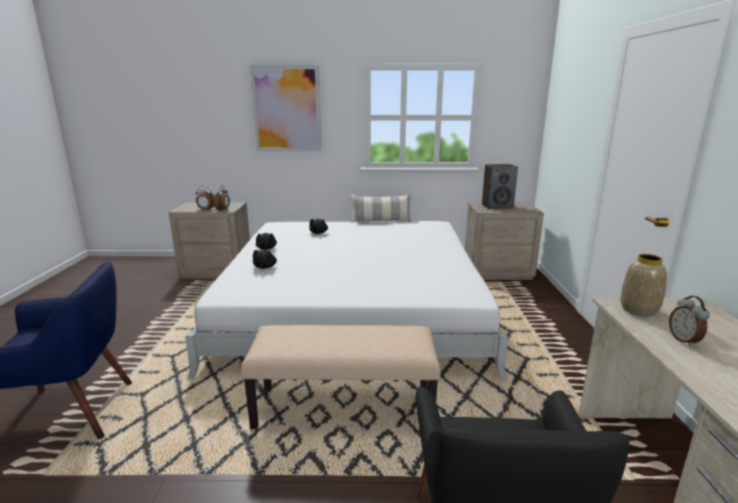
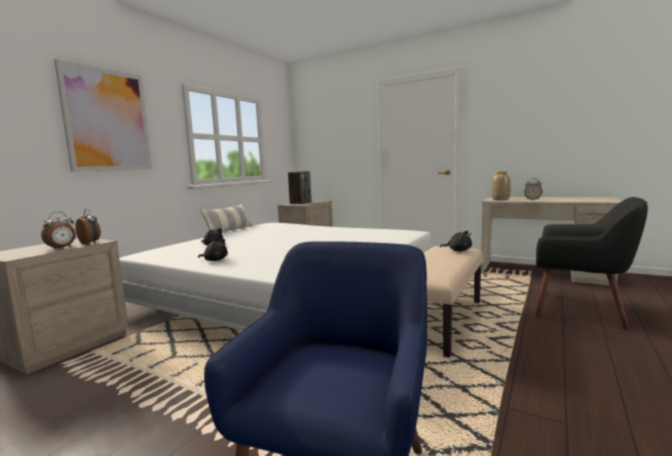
camera: 60 degrees left, 10 degrees down
(265, 267) = (270, 262): black plush toy -> black plush toy (458, 250)

